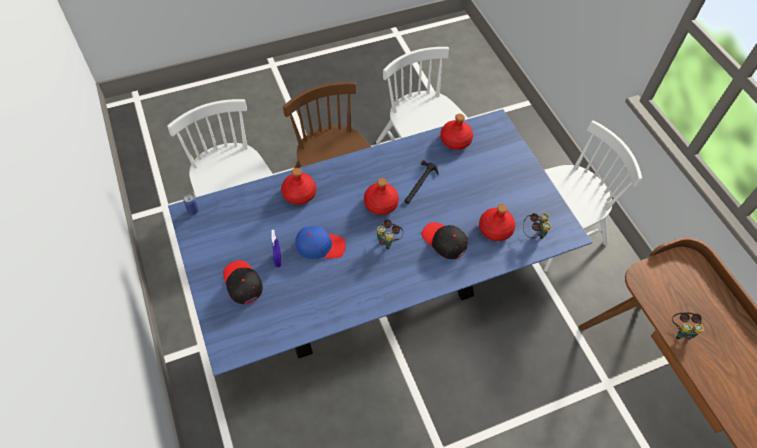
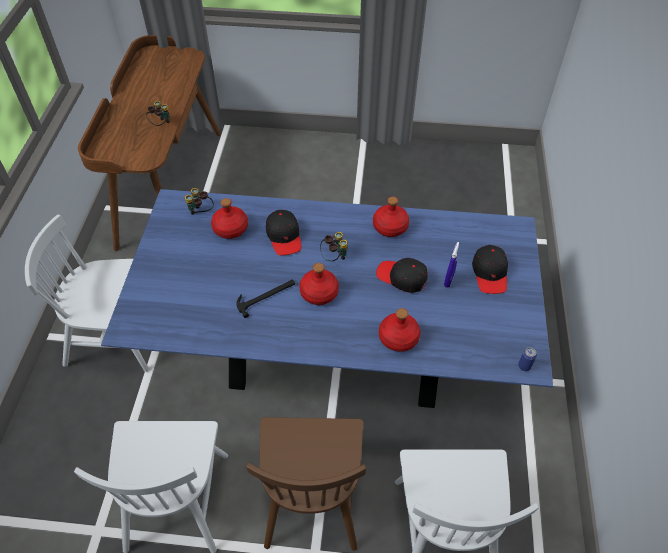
camera: 150 degrees left, 5 degrees down
(320, 246) = (402, 277): blue cap -> black cap
(455, 140) = (189, 328): red bottle -> red bottle (390, 227)

